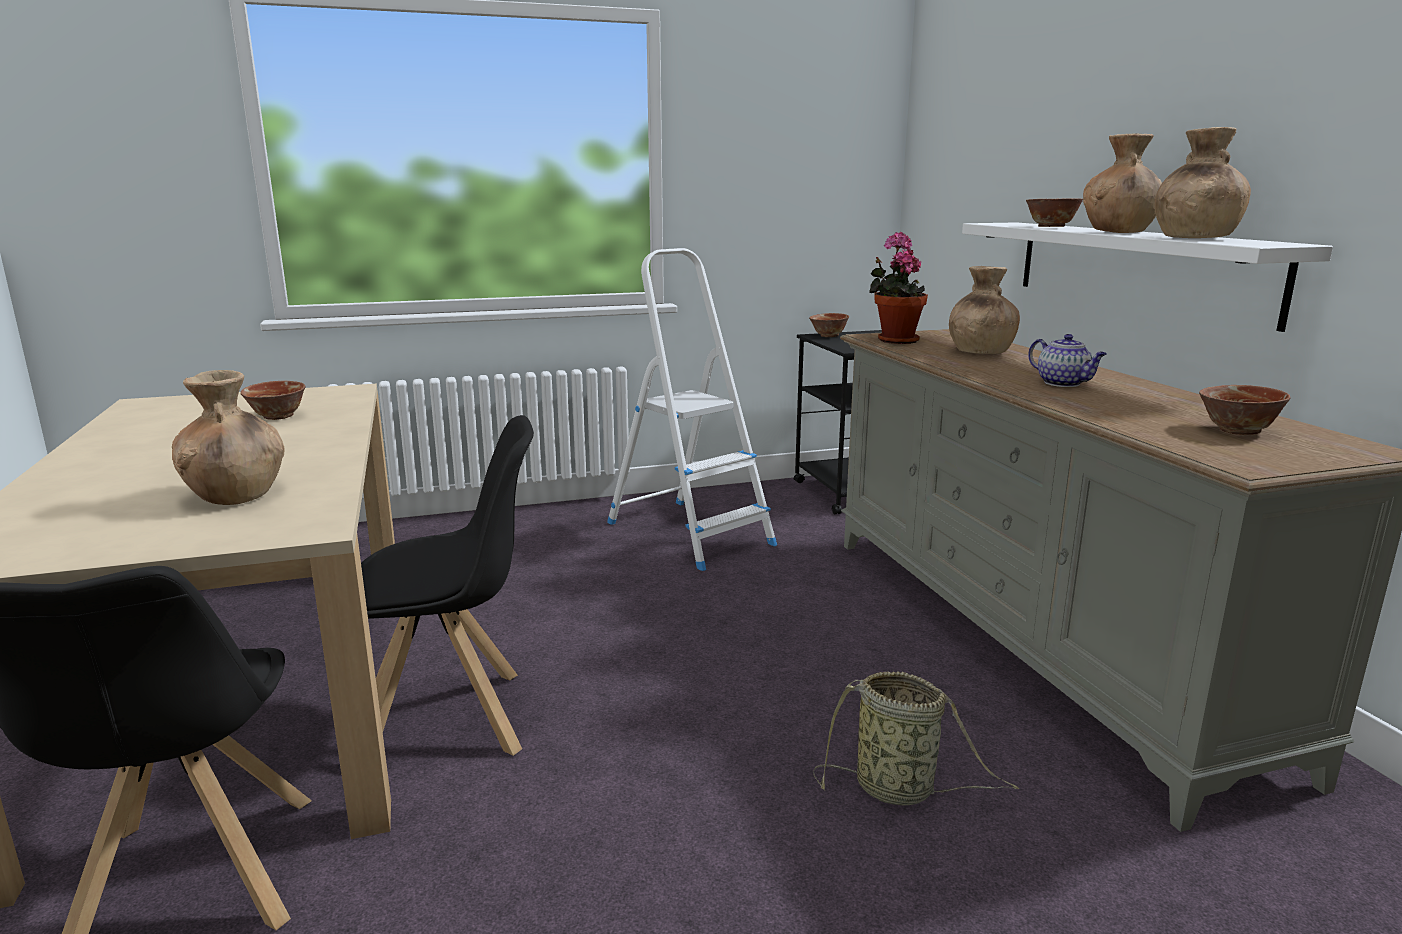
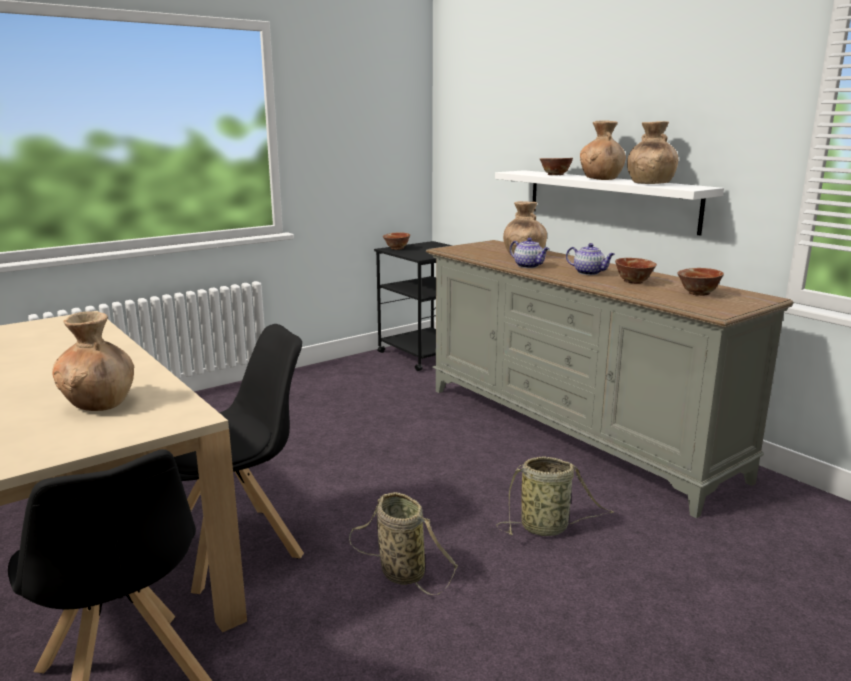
camera: 20 degrees left, 0 degrees up
(278, 417) = (50, 344): bowl -> bowl (633, 282)
(633, 808) = (399, 571): none -> basket
(690, 534) = (328, 397): white step ladder -> none
(894, 340) = (465, 251): potted plant -> none
(971, 367) = (529, 266): none -> teapot

